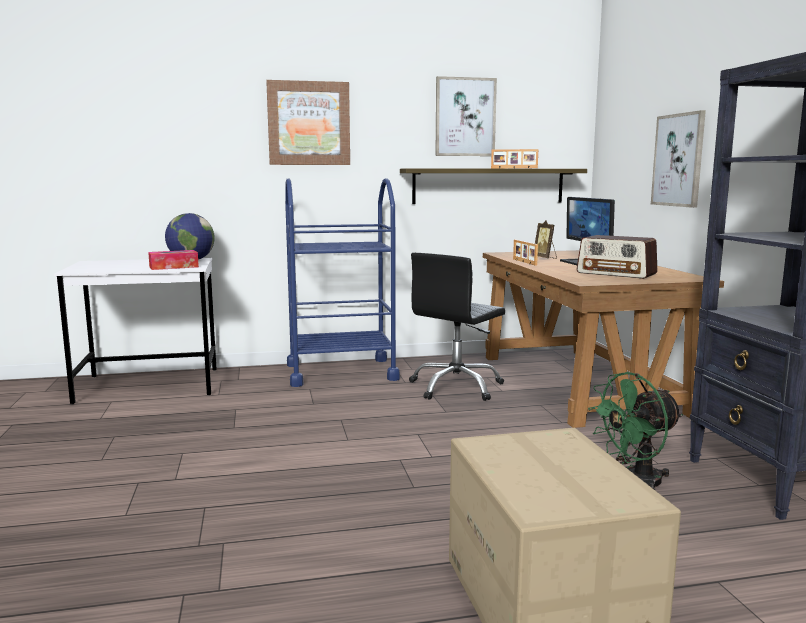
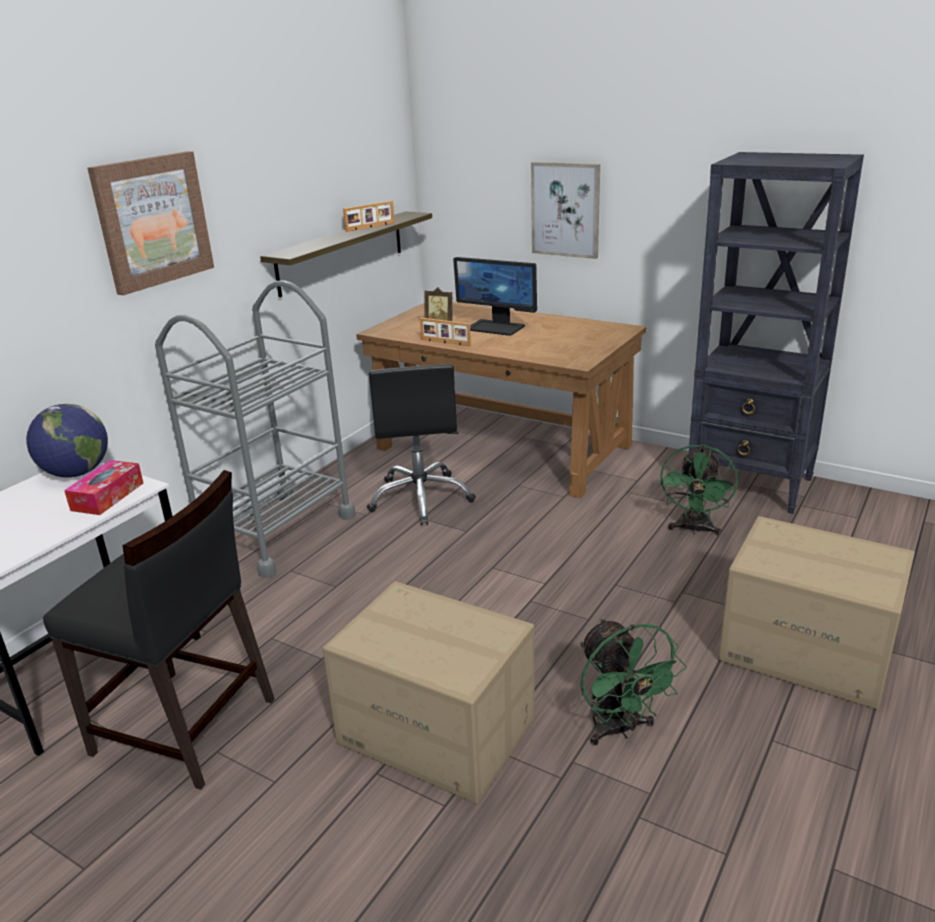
camera: 45 degrees left, 15 degrees up
(126, 422) = (185, 728): none -> black chair
(202, 484) = (438, 731): none -> cardboard box
(286, 548) = (619, 729): none -> green fan
(341, 372) = (277, 533): blue cart -> grey cart
(465, 117) = (310, 172): picture -> none
(616, 273) = (561, 339): radio -> none

